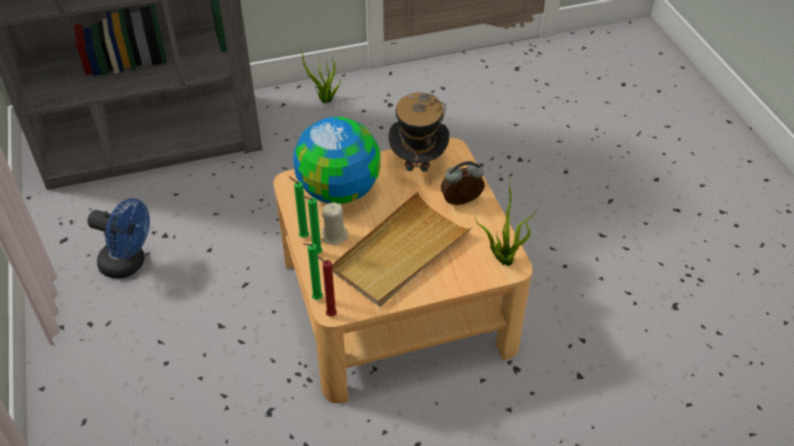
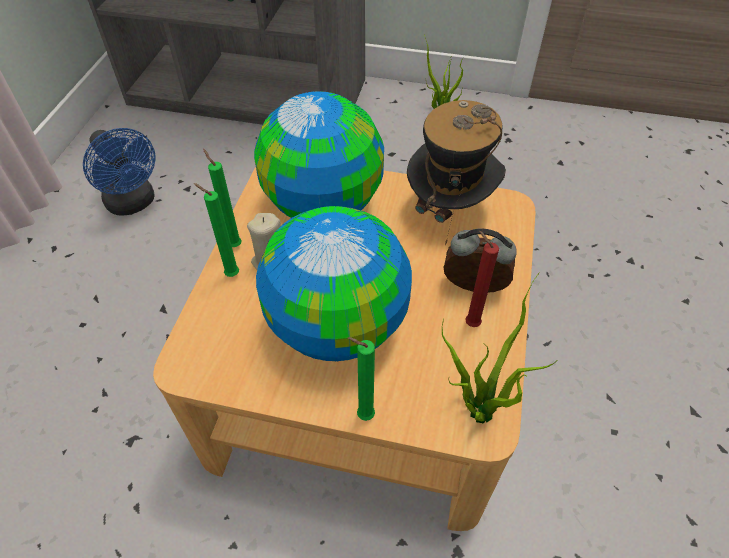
camera: 30 degrees right, 5 degrees up
(315, 299) = (178, 339): green candle -> green candle (362, 415)
(329, 314) = (175, 371): red candle -> red candle (470, 323)
(400, 253) = (336, 325): beige tray -> globe

